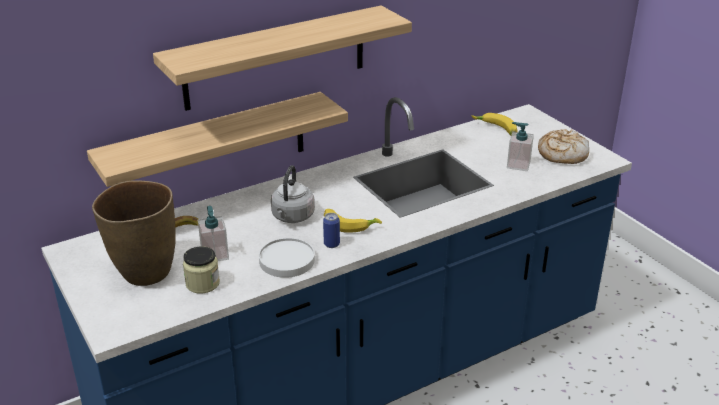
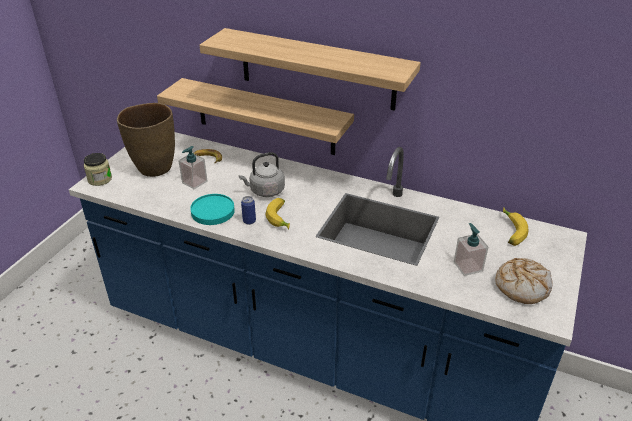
camera: 55 degrees right, 5 degrees up
(202, 283) = (160, 192): jar -> jar (100, 179)
(286, 260) = (213, 211): white plate -> turquoise plate

